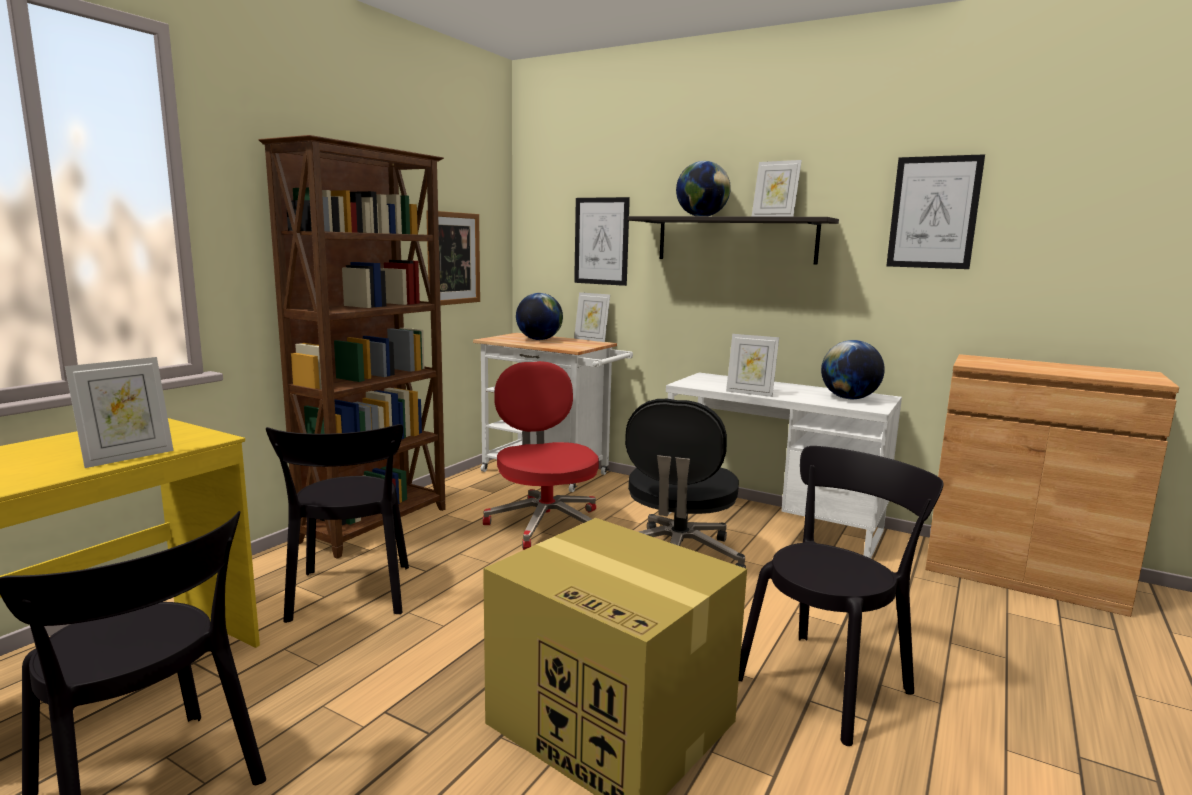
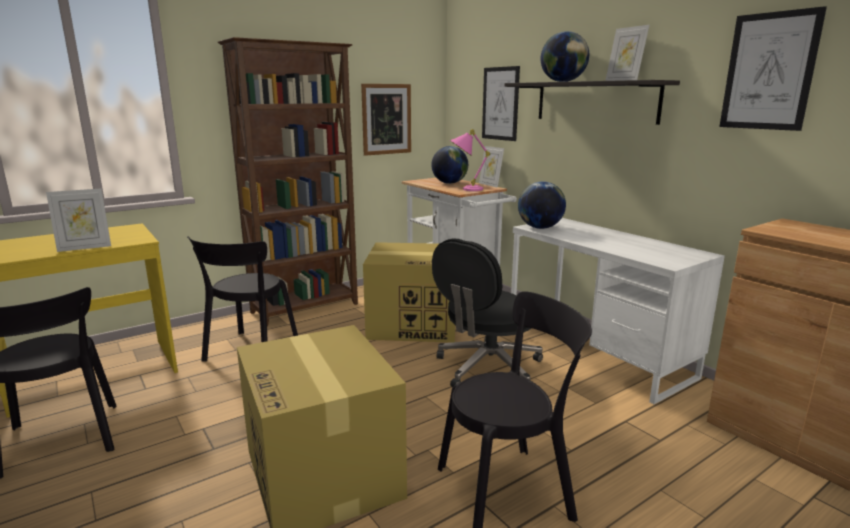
camera: 25 degrees right, 5 degrees up
(545, 523) = (414, 324): red office chair -> cardboard box
(573, 346) = (465, 189): none -> pink table lamp
(750, 393) = (573, 239): picture frame -> none
(849, 398) = (662, 252): globe -> globe (540, 228)

